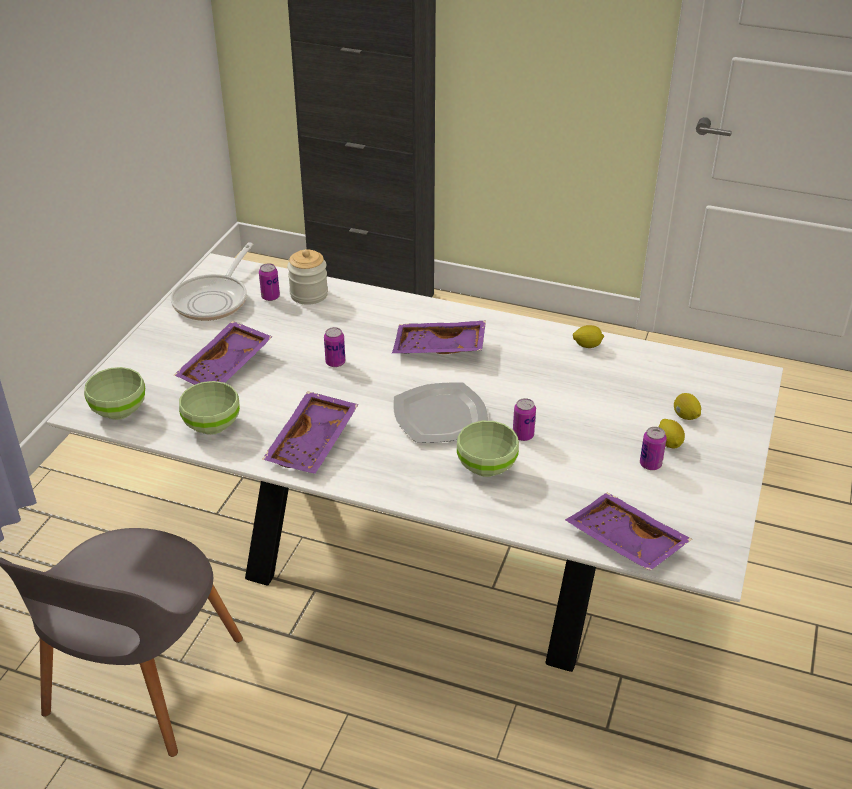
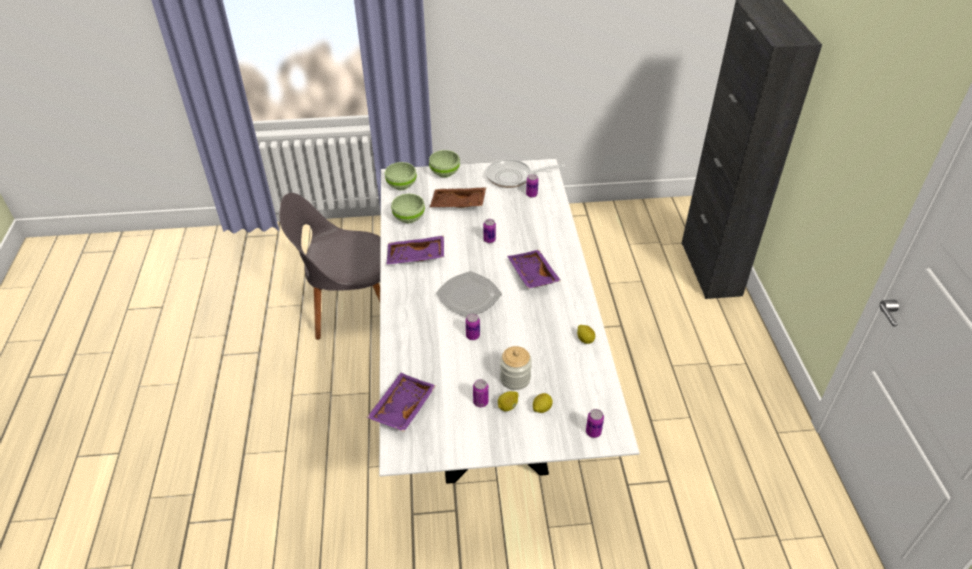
camera: 65 degrees right, 5 degrees up
(226, 367) = (458, 204): purple tray -> brown tray
(309, 294) = (545, 207): jar -> jar (515, 378)
(486, 466) = (436, 328): green bowl -> green bowl (445, 173)
(740, 389) = (593, 432): none -> can

